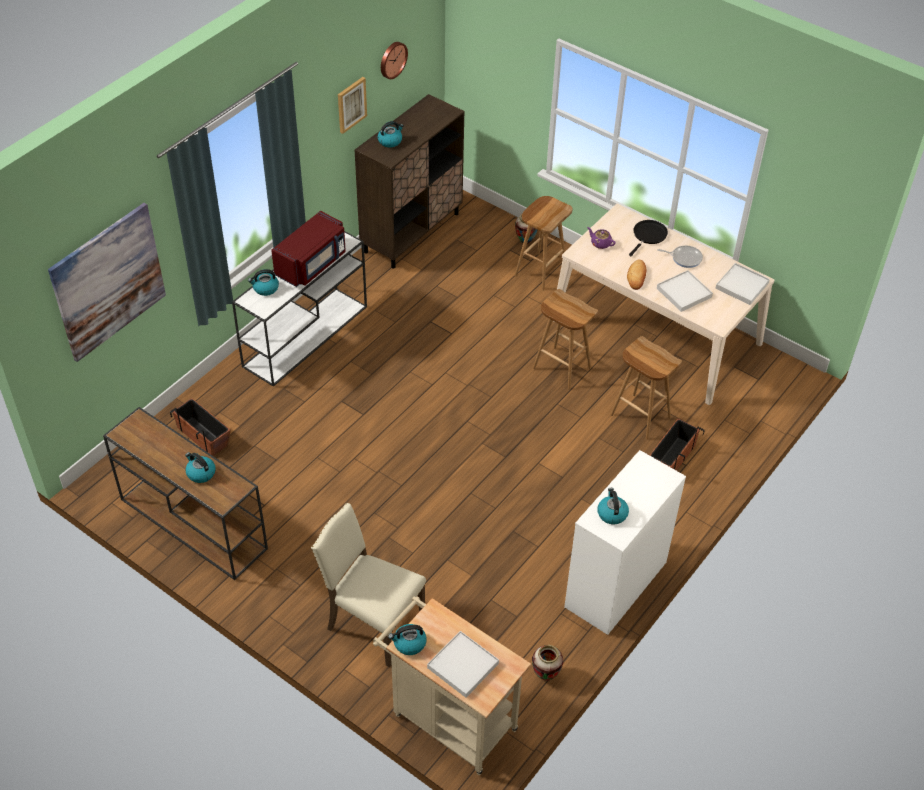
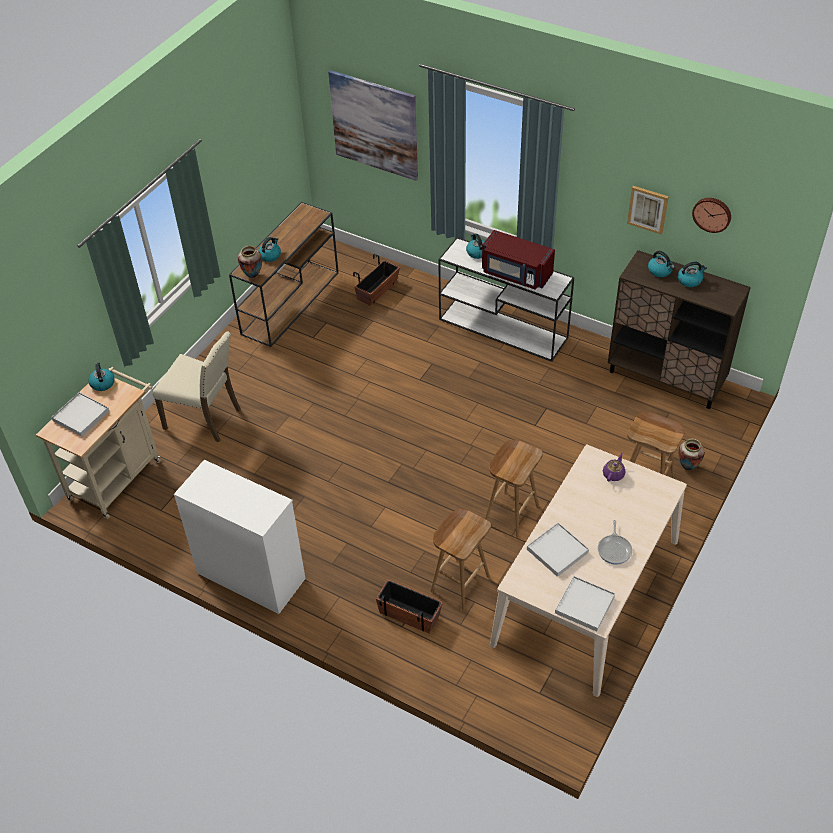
camera: 85 degrees right, 0 degrees up
(372, 623) = (205, 418): beige chair -> beige chair turned 90 degrees clockwise
(545, 675) = (156, 533): vase -> vase (252, 276)
(612, 513) = (214, 483): kettle -> kettle (690, 280)
(637, 276) = (571, 508): bread -> none
(648, 236) = (641, 515): black frying pan -> none

